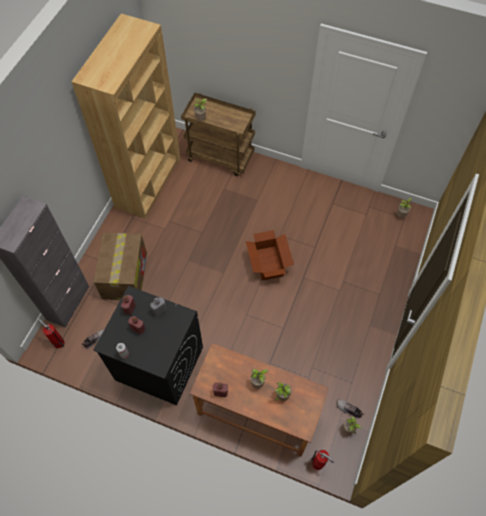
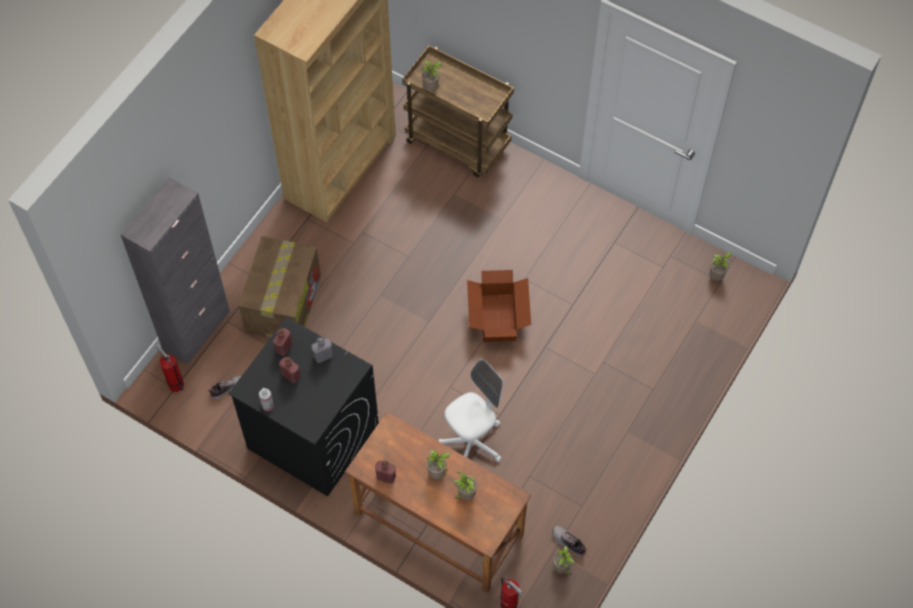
camera: 10 degrees right, 0 degrees up
(268, 350) = (472, 442): none -> white office chair

